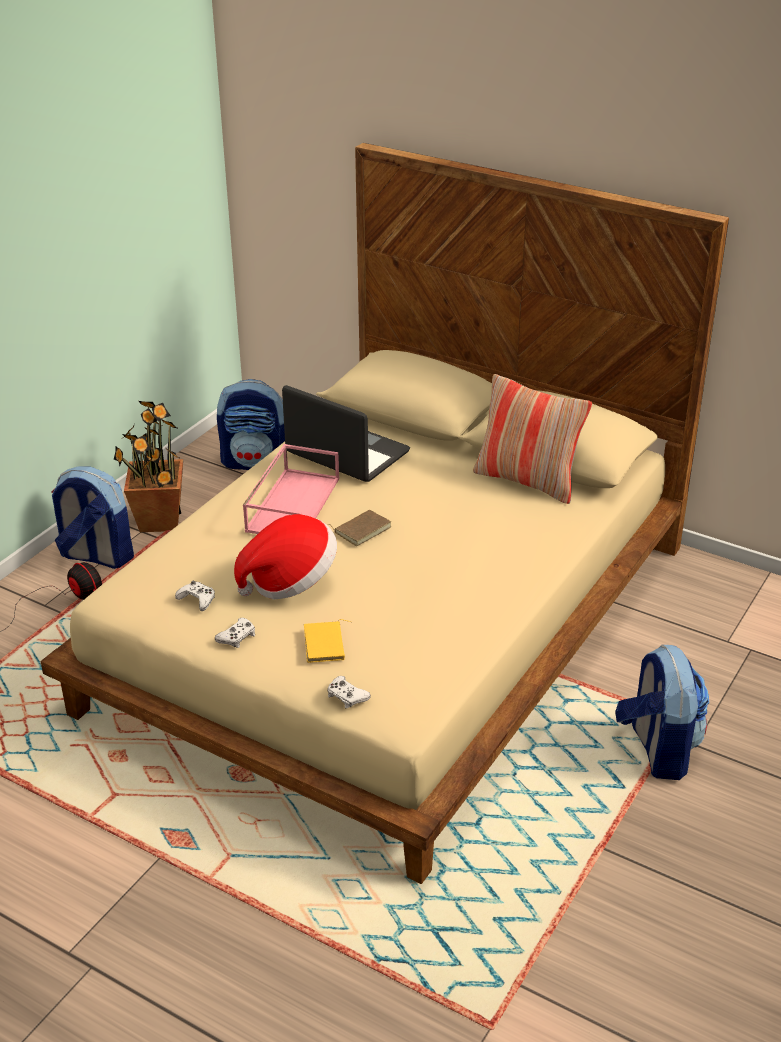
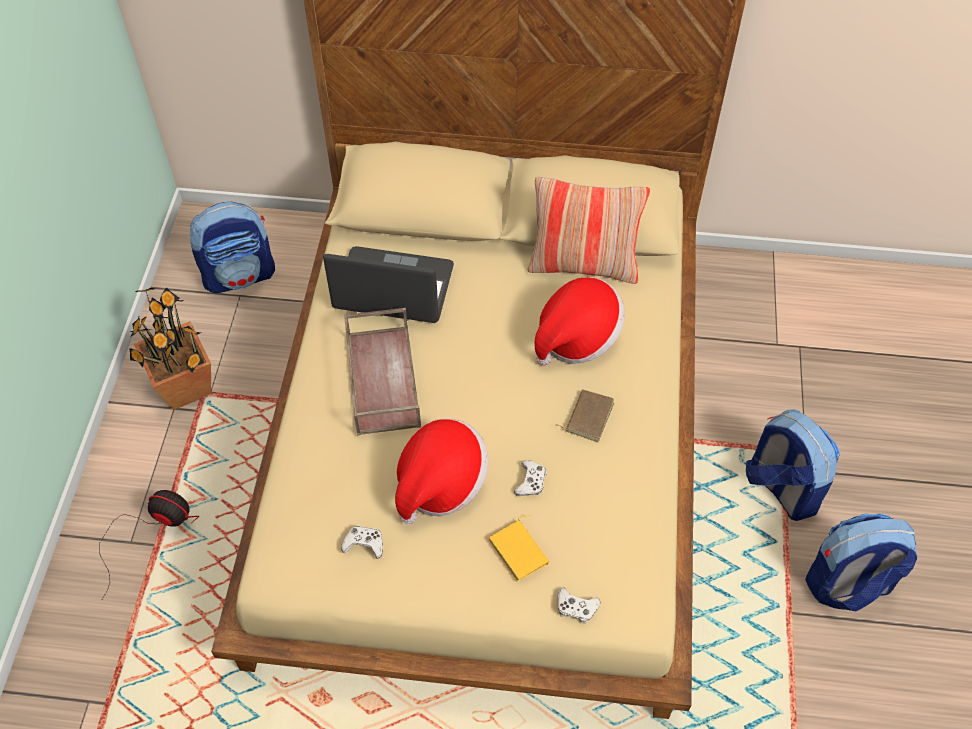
camera: 25 degrees left, 20 degrees up
(96, 556) = (146, 458): backpack -> backpack (847, 584)
(237, 637) = (431, 576): white game controller -> white game controller (531, 482)
(292, 503) = (381, 378): pink tray -> brown tray
(361, 529) = (468, 388): brown book -> brown book (588, 416)
(484, 523) = (576, 337): none -> hat

